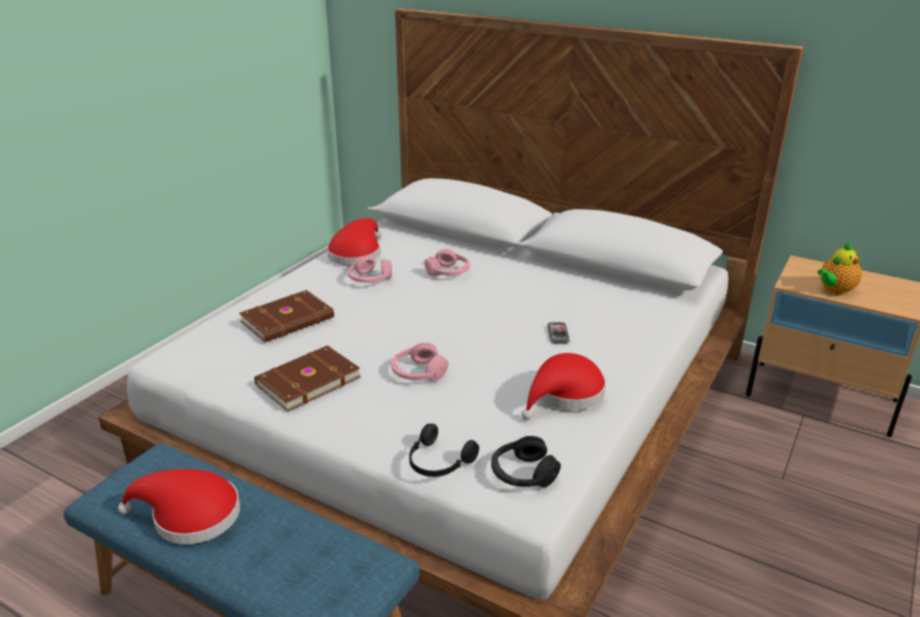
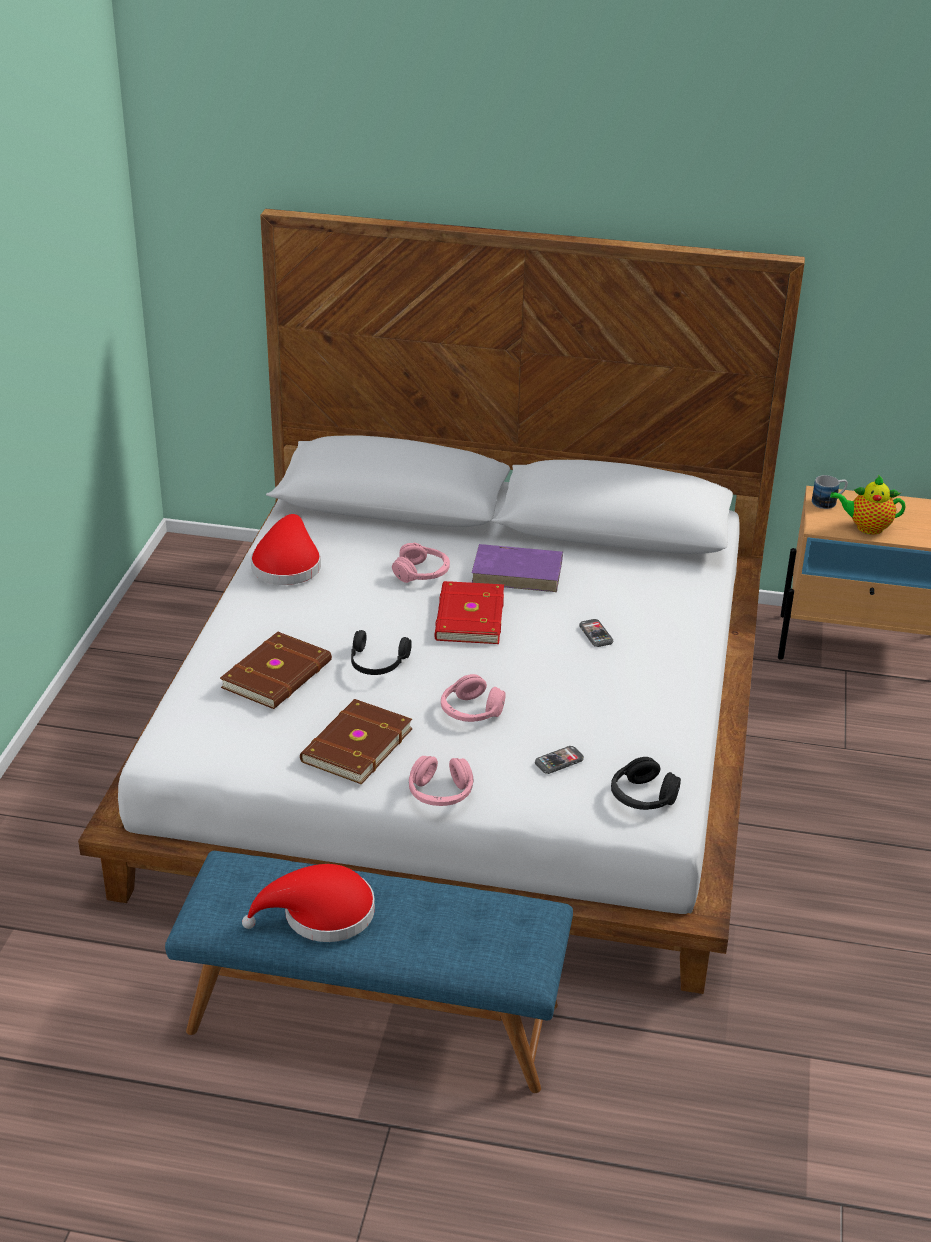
camera: 20 degrees left, 5 degrees up
(370, 279) = (333, 600): pink headphones -> pink headphones (440, 793)
(438, 462) = (555, 803): black headphones -> black headphones (377, 664)
(461, 305) = (467, 617): none -> red book
(465, 427) = (559, 761): none -> phone
(522, 282) = (518, 572): none -> purple book
(564, 394) = (640, 705): red hat -> none
(806, 268) = (828, 502): none -> mug
(834, 290) = (866, 527): teapot -> teapot turned 60 degrees clockwise

